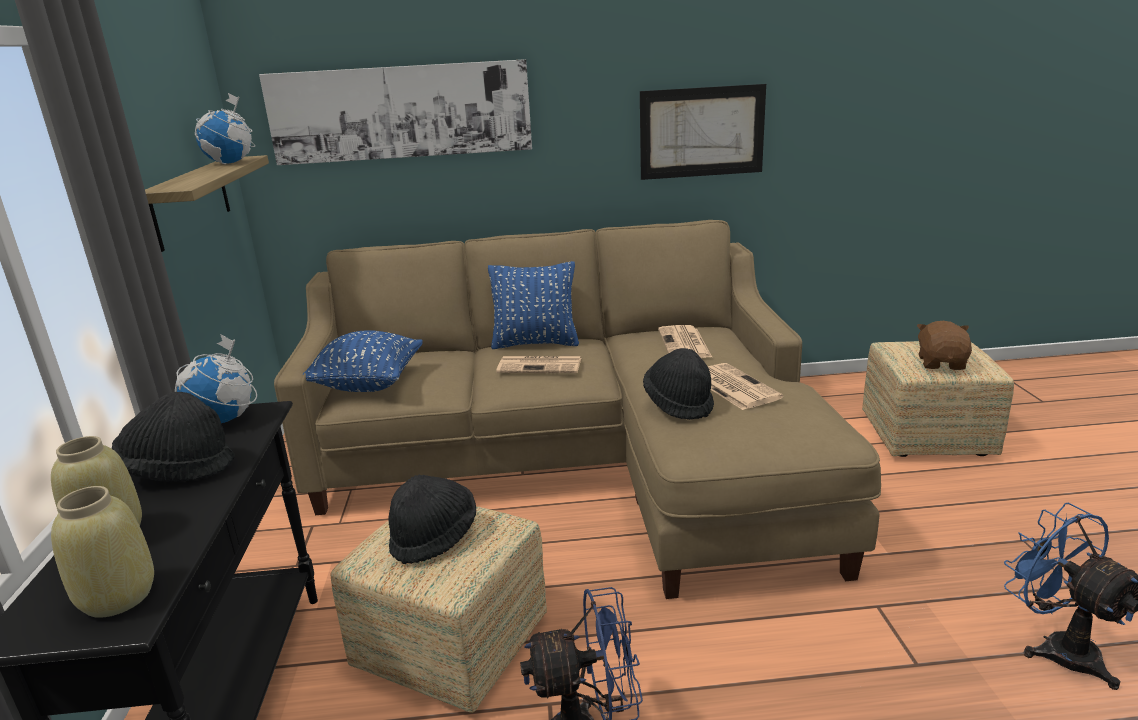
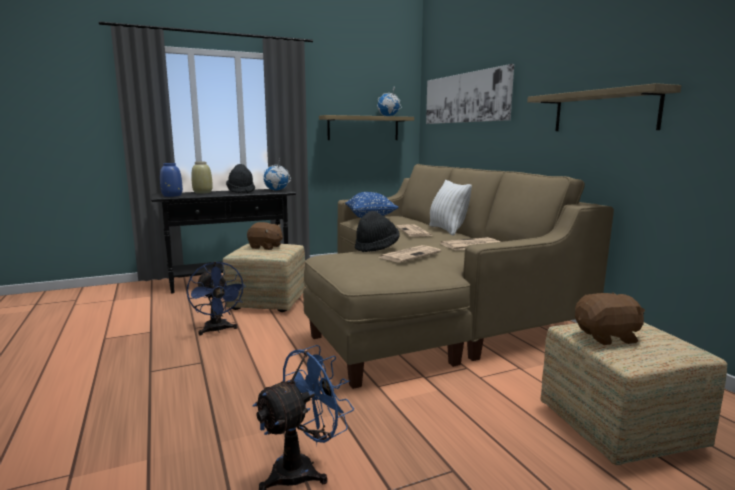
camera: 70 degrees right, 10 degrees down
(117, 597) = (172, 195): beige vase -> blue vase
(434, 538) = (265, 247): black hat -> brown plush toy
(535, 343) = (447, 230): blue pillow -> white pillow
(702, 132) = (604, 111): picture -> shelf

